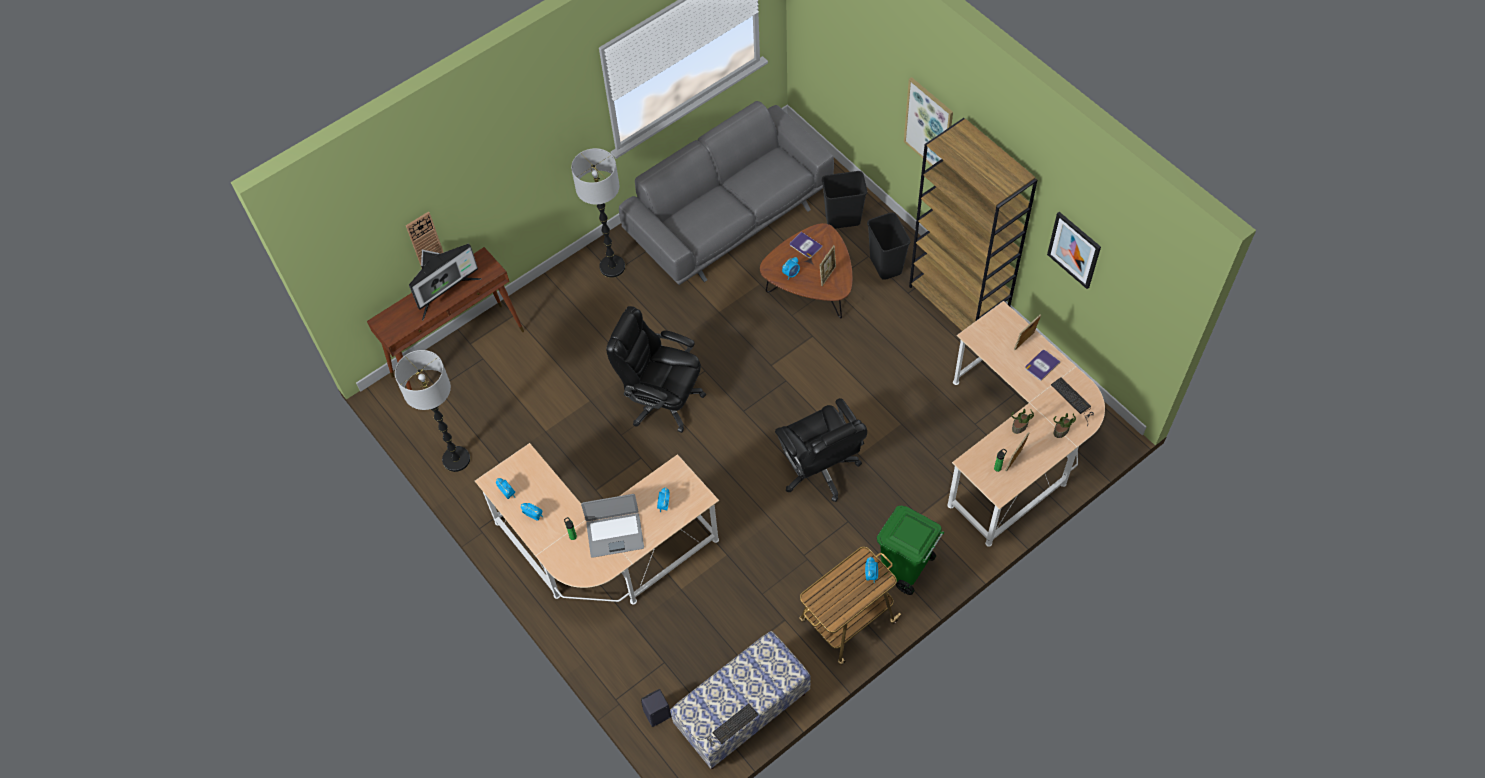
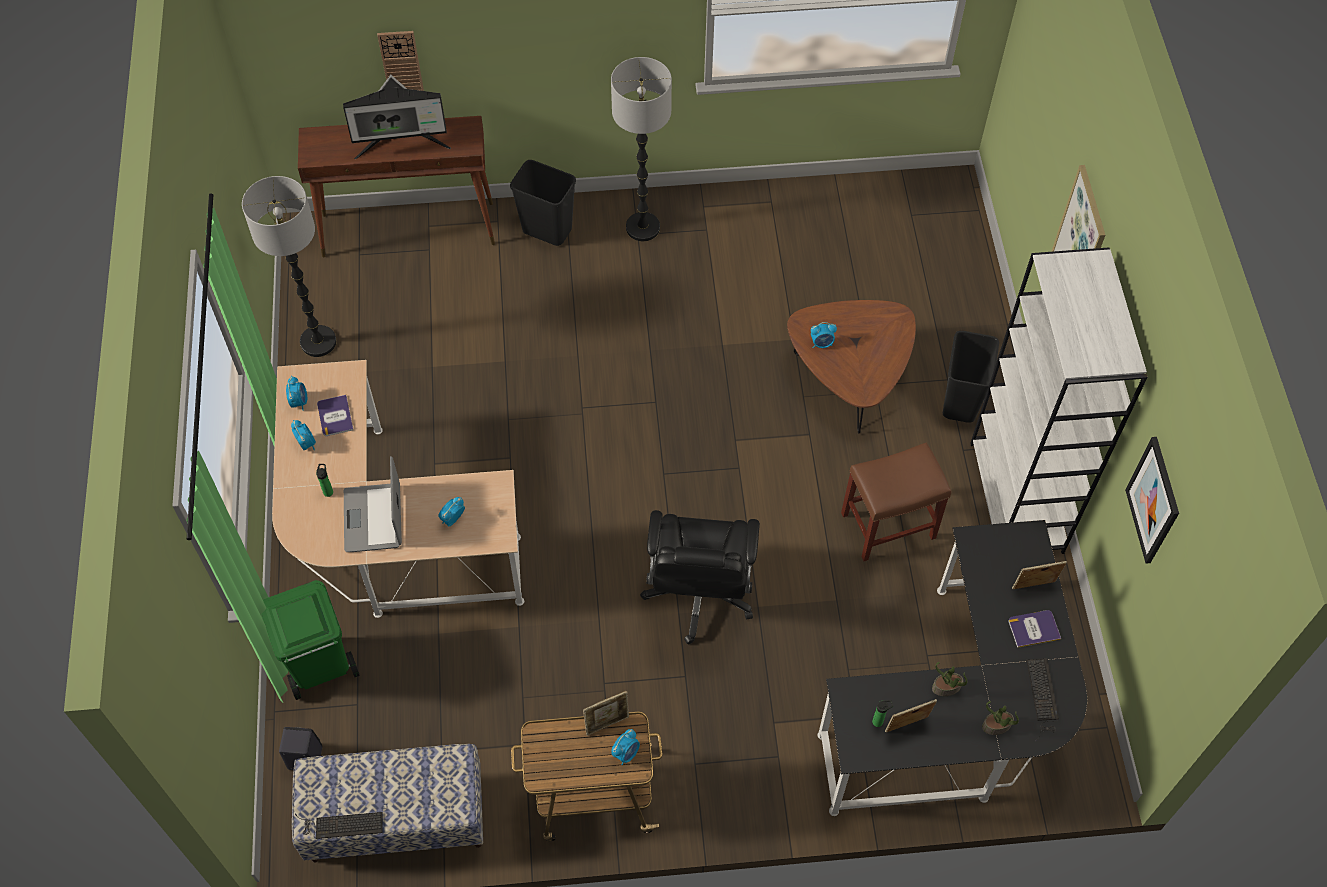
camera: 30 degrees right, 0 degrees up
(615, 534) = (374, 518): laptop -> laptop turned 60 degrees clockwise
(662, 400) = (583, 407): black office chair -> none
(730, 216) = (818, 243): grey sofa -> none
(805, 245) = (864, 320): book -> book (335, 416)
(827, 275) = (864, 369): picture frame -> picture frame (607, 723)
(843, 219) = (950, 319): black trash can -> black trash can (548, 230)
(898, 362) = (889, 525): none -> brown stool
(905, 569) = (709, 776): green trash can -> green trash can (320, 667)
(958, 303) = (1017, 498): brown bookcase -> white bookcase
(1015, 447) = (957, 715): beige desk -> black desk

